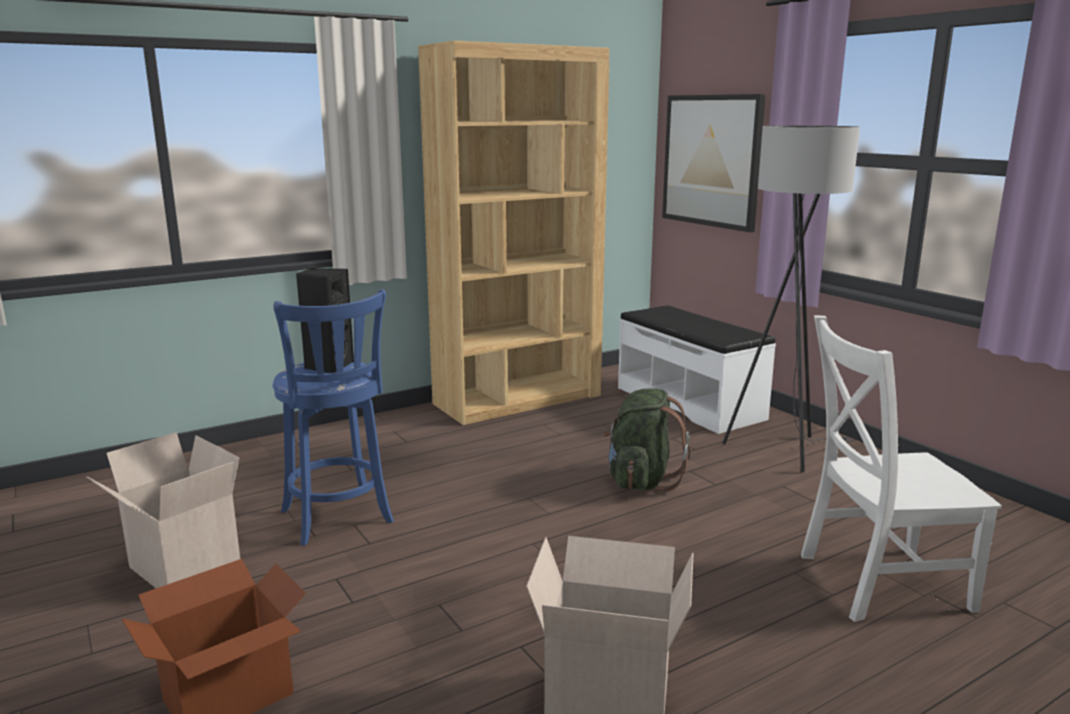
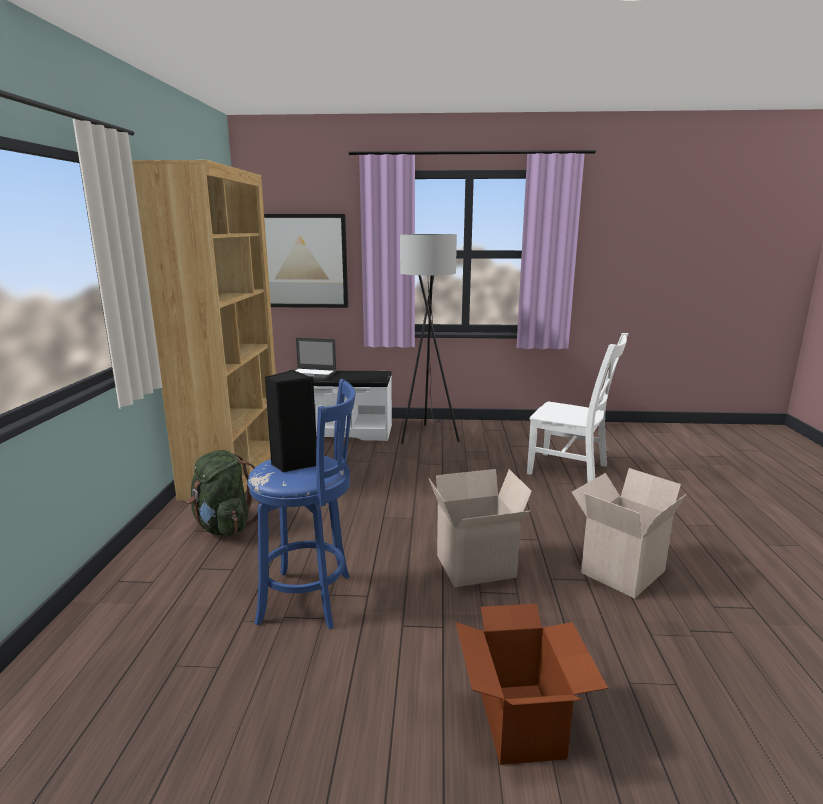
camera: 55 degrees left, 0 degrees up
(181, 568) = (285, 712): cardboard box -> cardboard box (475, 568)
(641, 481) = (411, 479): green backpack -> green backpack (225, 526)
(670, 315) = (311, 374): none -> laptop
(877, 582) = (571, 470): white chair -> white chair turned 90 degrees counterclockwise

